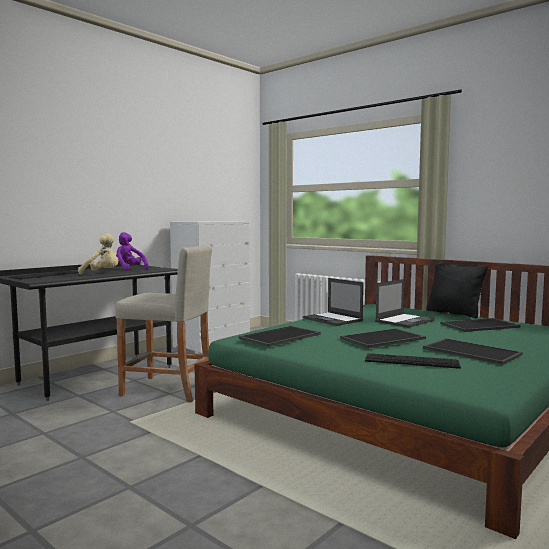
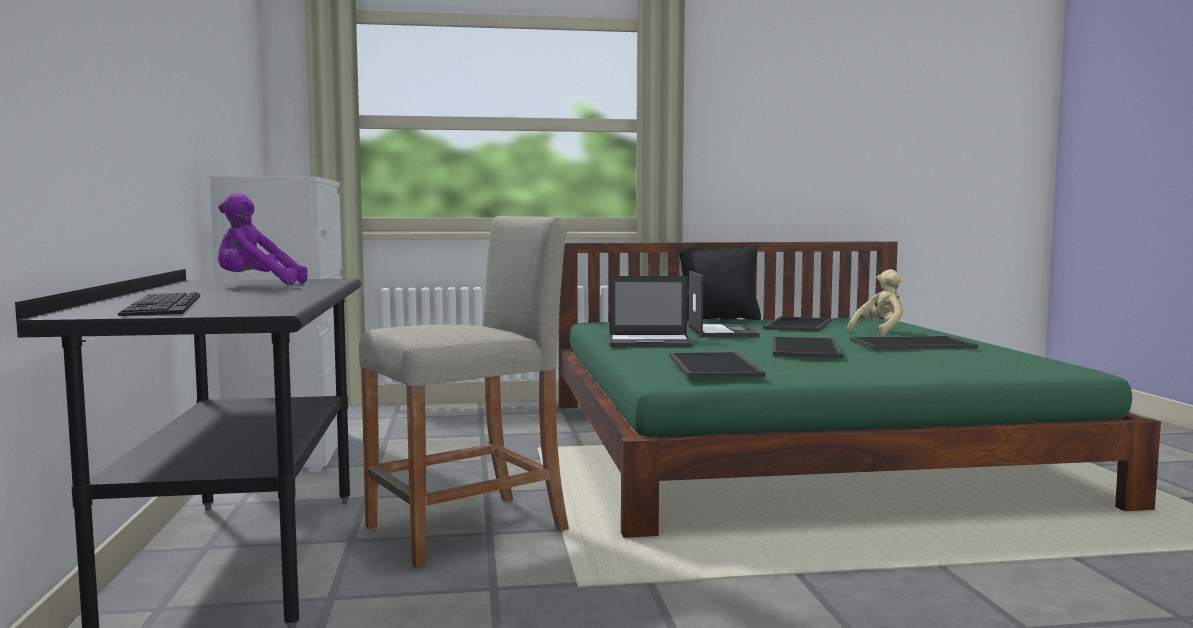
camera: 50 degrees left, 0 degrees up
(102, 273) = (274, 292): beige plush toy -> beige plush toy (880, 332)
(411, 361) = (922, 360): keyboard -> none

